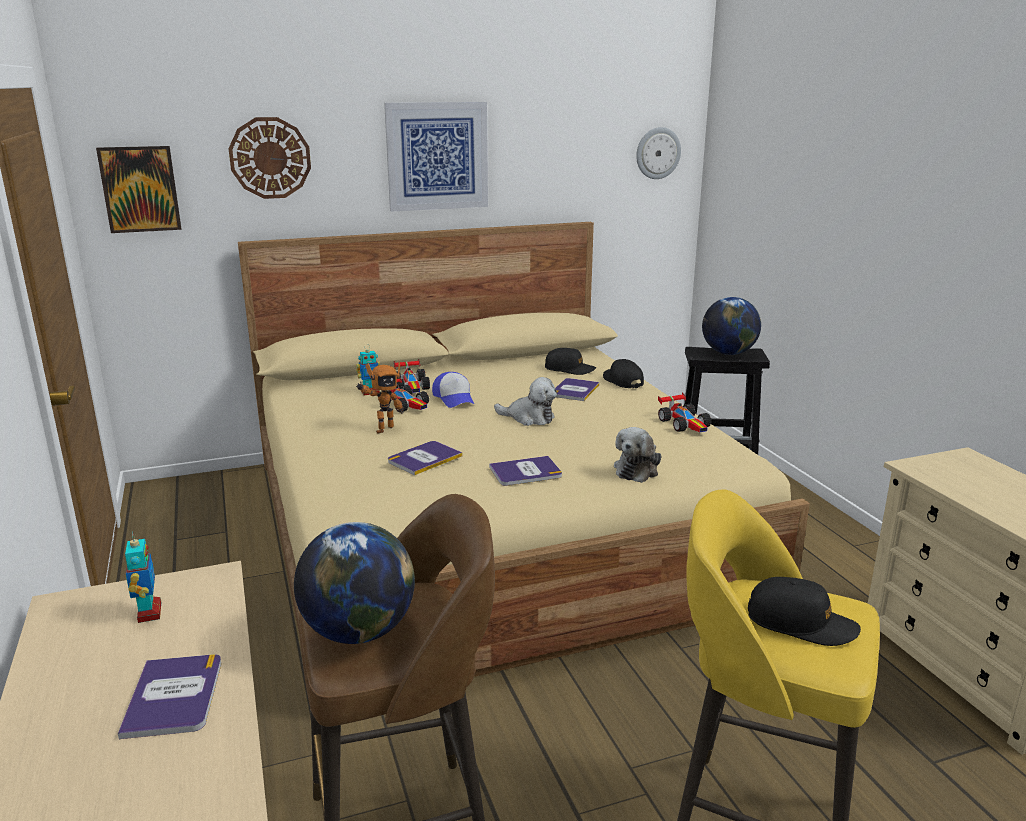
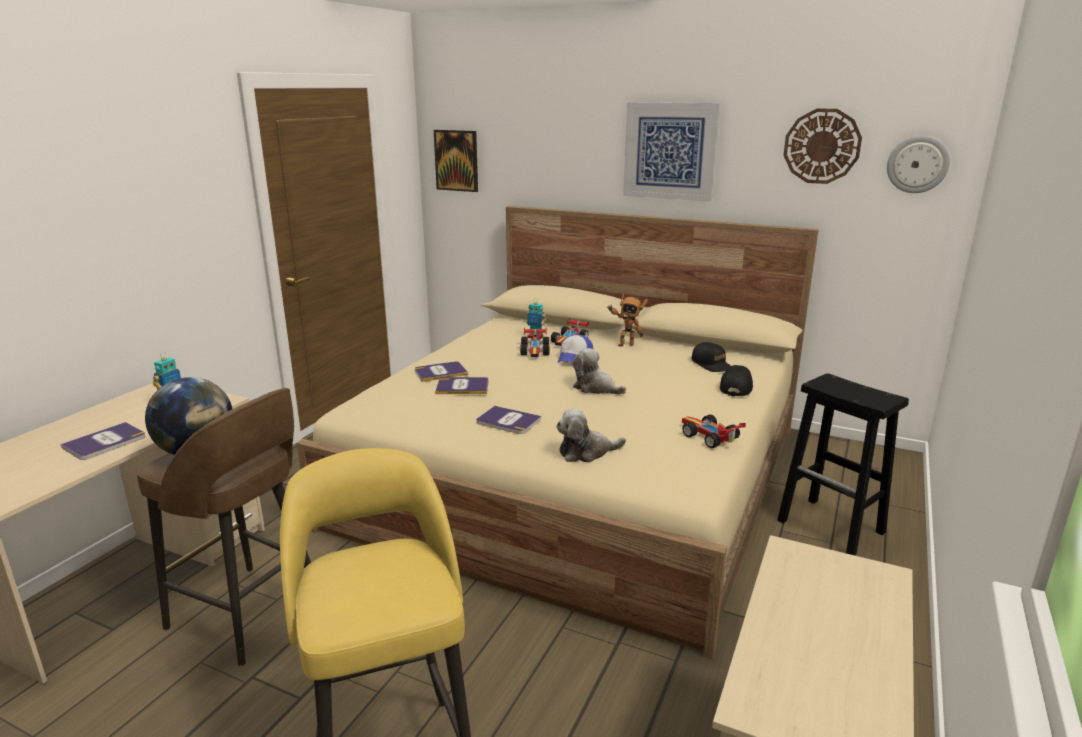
camera: 45 degrees right, 0 degrees up
(270, 158) = (539, 144): wall clock -> wall clock (822, 146)
(382, 429) = (489, 362): toy robot -> toy robot (625, 344)
(529, 418) = (595, 388): plush toy -> plush toy turned 150 degrees clockwise
(574, 390) = (676, 381): book -> book (440, 372)
(685, 423) = (709, 437): toy car -> toy car turned 120 degrees clockwise
(728, 353) = (857, 391): globe -> none
(800, 623) = (370, 584): black cap -> none

